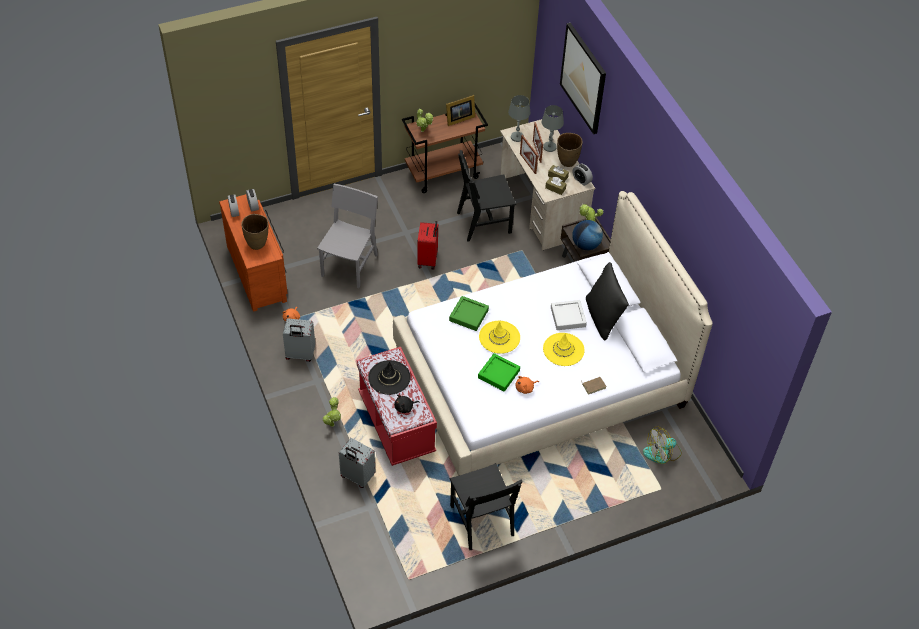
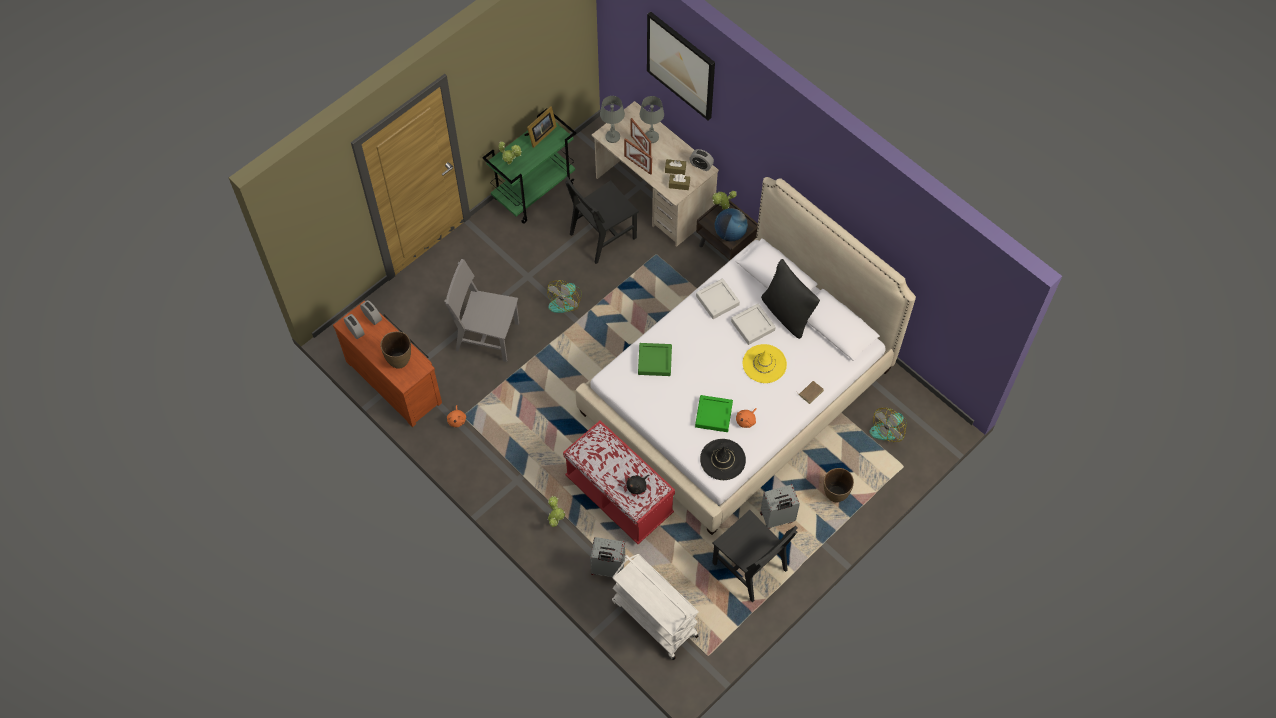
camera: 20 degrees left, 10 degrees up
(300, 355) = (485, 457): grey suitcase -> grey suitcase (777, 518)
(349, 265) = (487, 336): grey chair -> grey chair turned 75 degrees counterclockwise
(376, 531) = (654, 618): none -> white cart
(389, 377) = (606, 460): black hat -> black hat (722, 459)
(428, 260) = (565, 300): red suitcase -> fan
(444, 173) = (534, 191): brown cart -> green cart
(499, 337) = (696, 374): yellow hat -> none
(546, 288) = (717, 300): none -> grey tray
(567, 162) = (677, 149): brown vase -> brown vase (835, 495)

